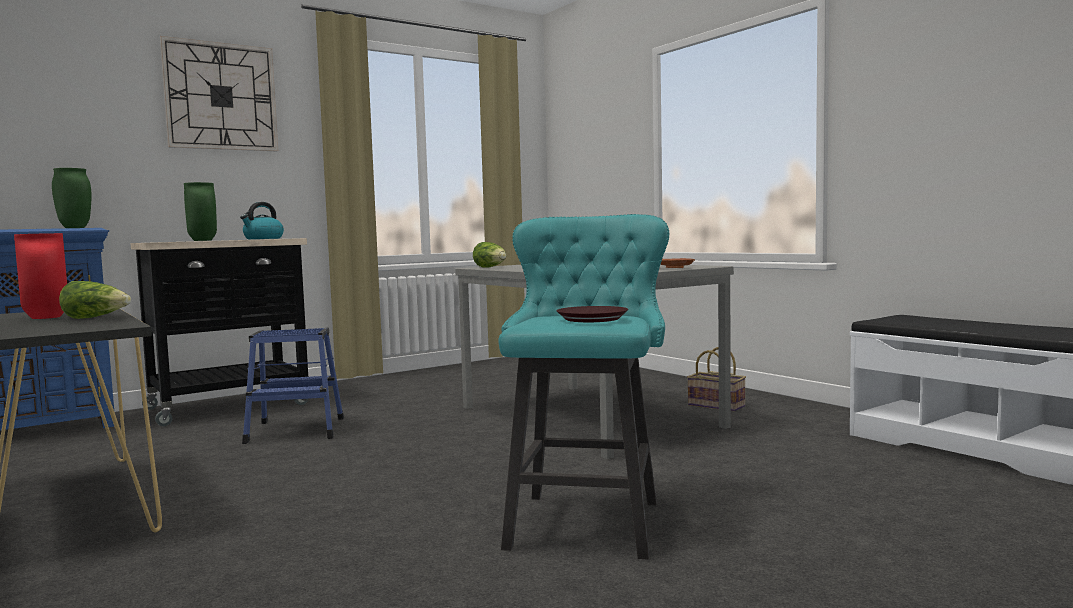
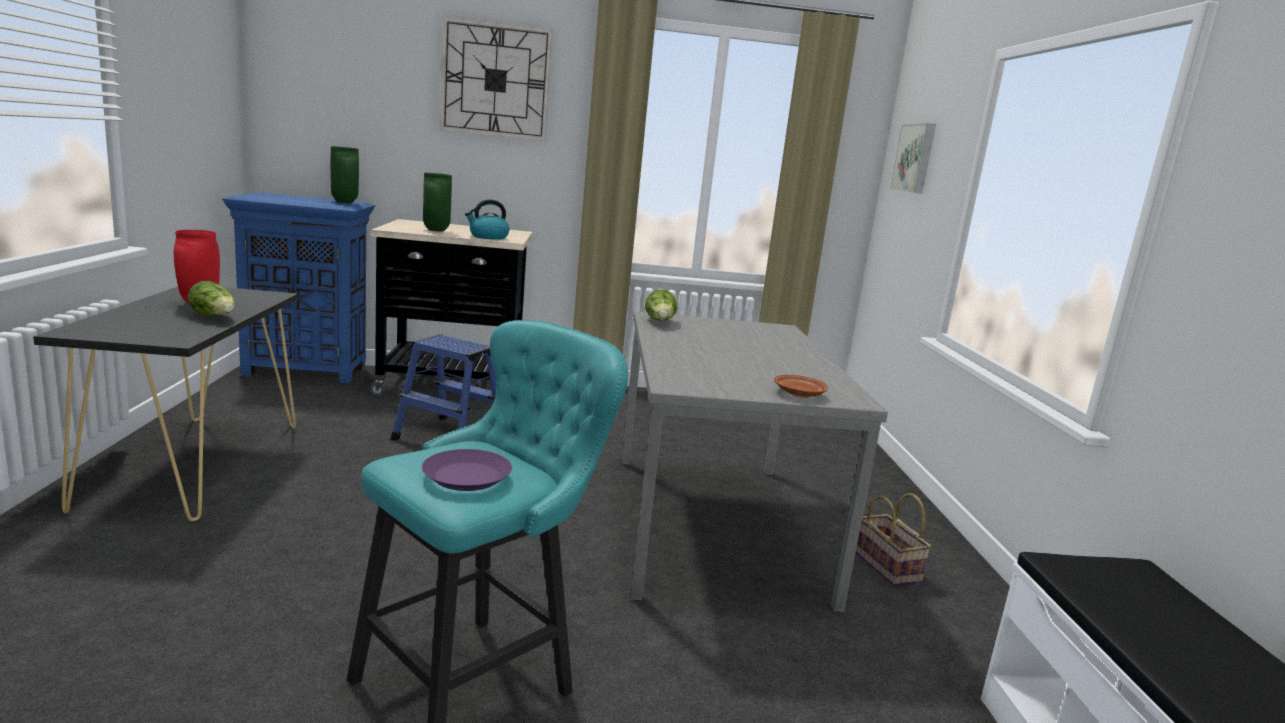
camera: 30 degrees right, 10 degrees up
(586, 139) = (915, 158): none -> picture
(591, 319) = (466, 477): brown plate -> purple plate

